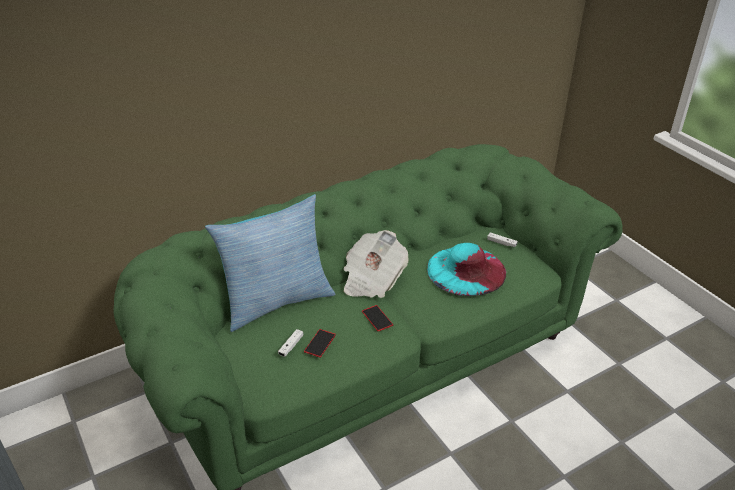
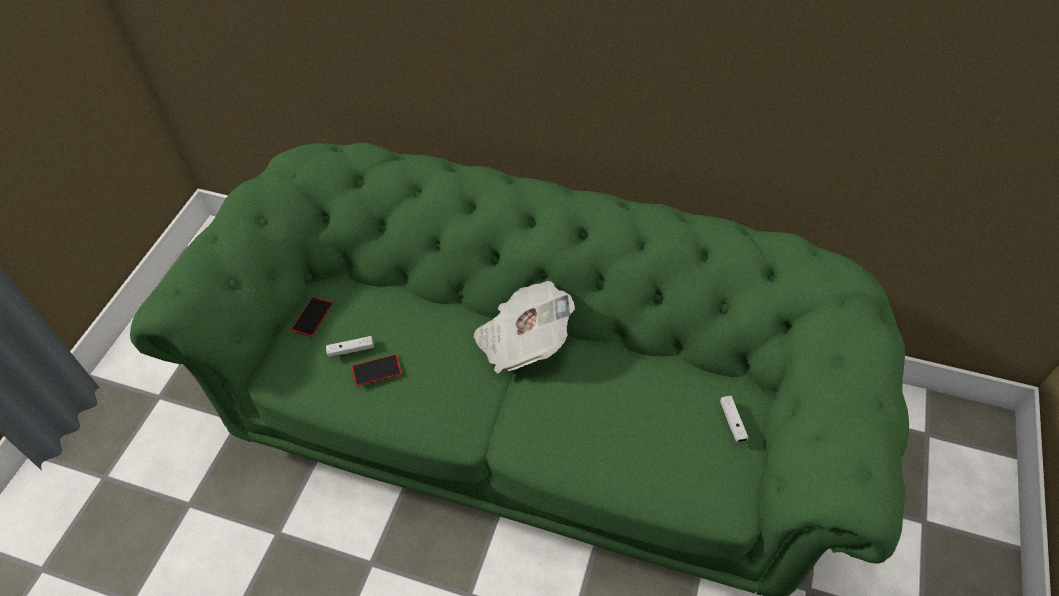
camera: 50 degrees right, 15 degrees up
(276, 301) = (408, 288): pillow -> none
(377, 318) = (463, 391): phone -> phone (312, 316)
(466, 270) = (634, 420): turquoise hat -> none

